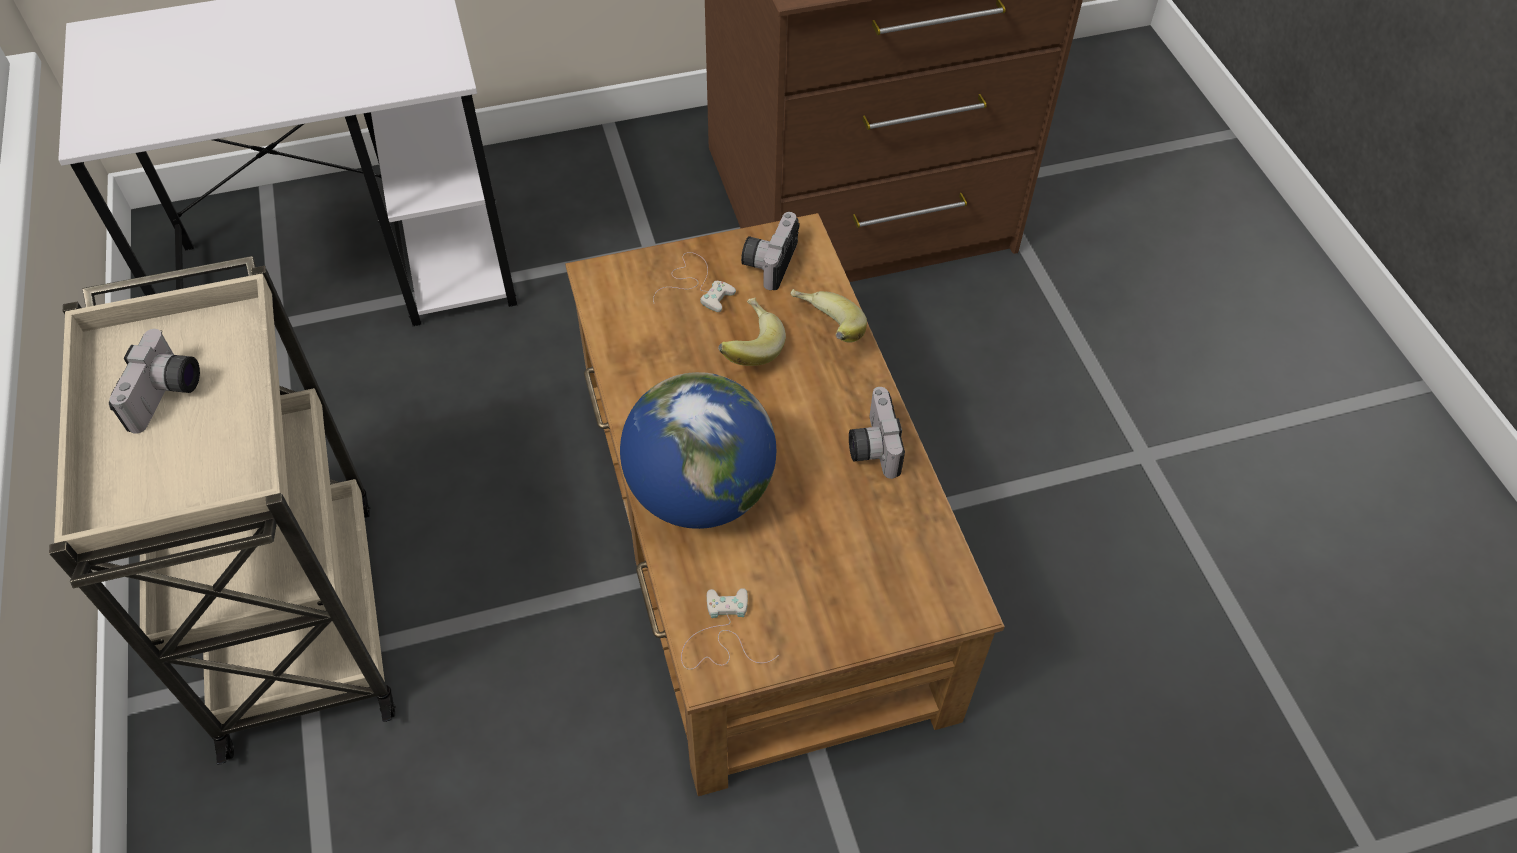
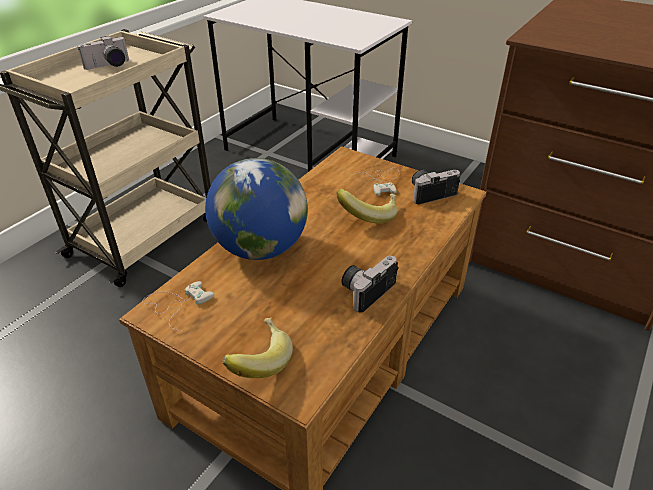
camera: 50 degrees right, 15 degrees down
(823, 331) = (415, 232): banana -> banana (258, 360)

